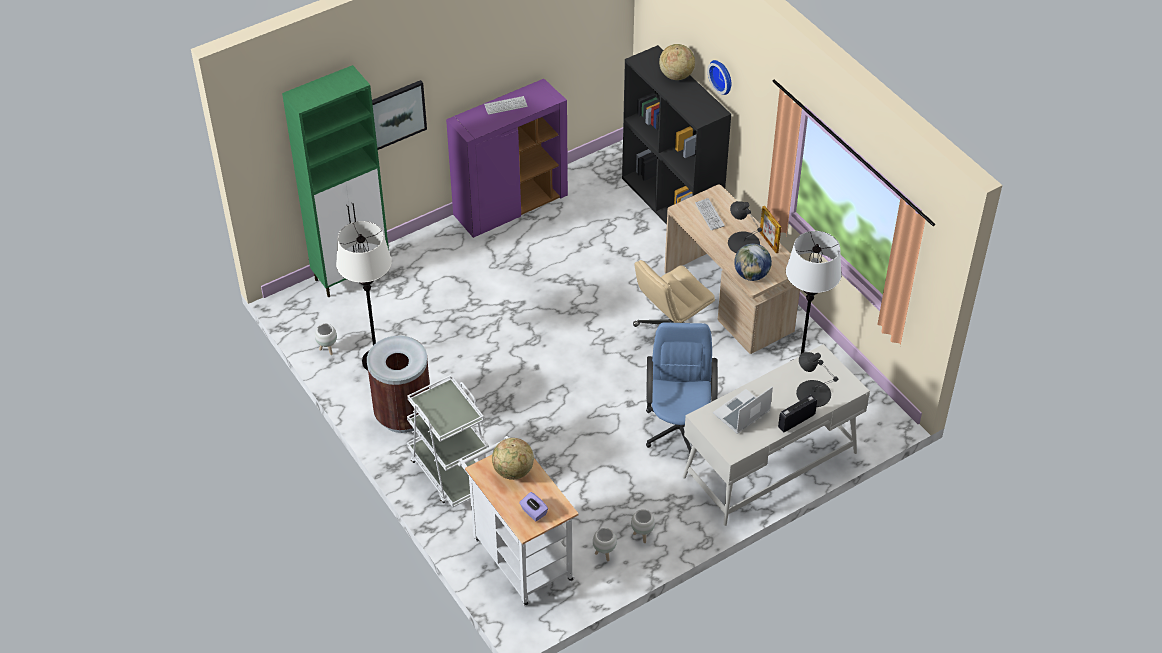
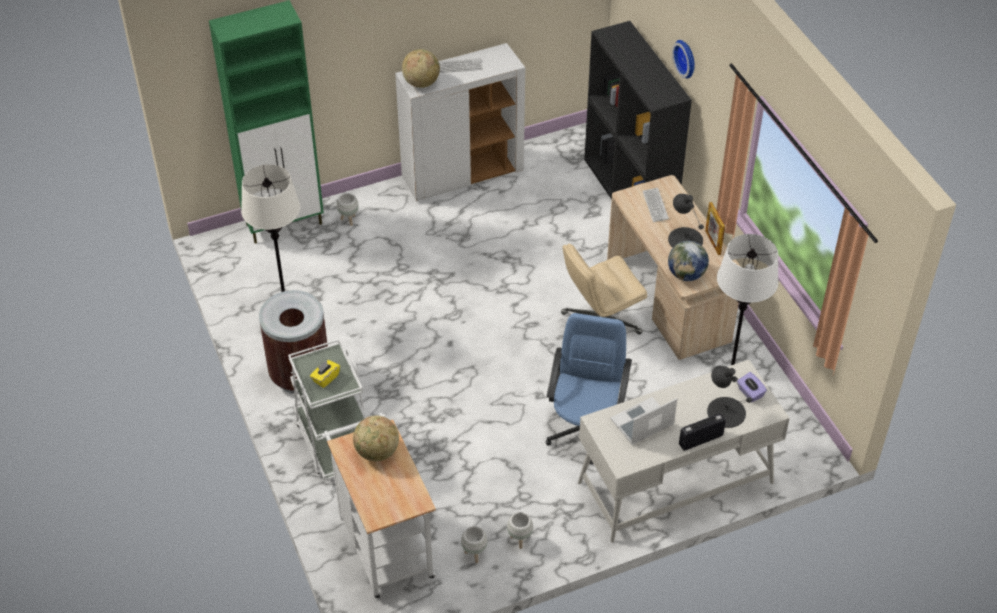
camera: 10 degrees right, 0 degrees up
(328, 349) = (240, 296): white planter -> white planter (349, 220)
(395, 114) = (338, 60): picture -> none
(446, 412) = (325, 378): none -> yellow tissue box
(511, 206) = (463, 174): purple cabinet -> white cabinet
(533, 512) = (387, 500): purple tissue box -> purple tissue box (750, 393)
(676, 75) = (642, 54): globe -> globe (421, 83)

